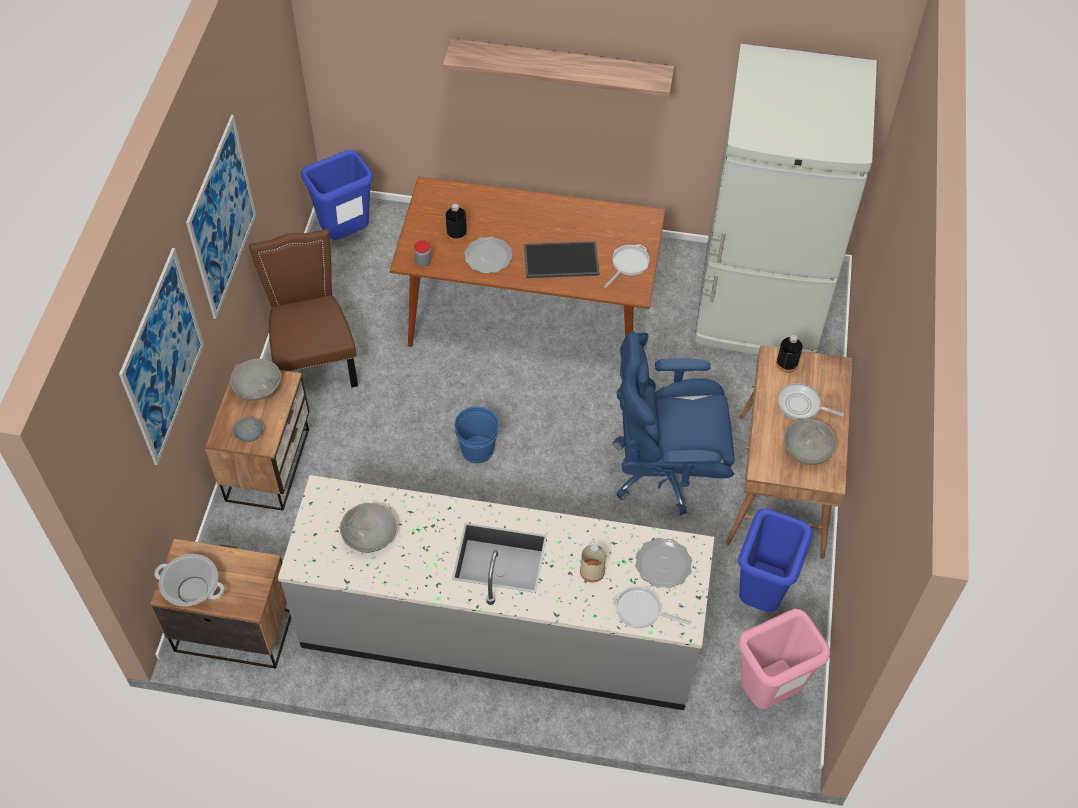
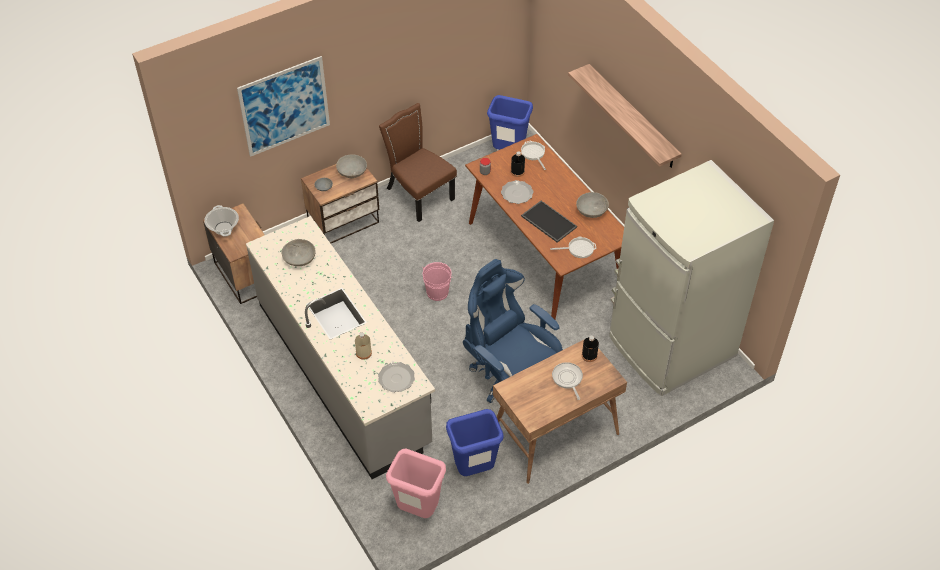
camera: 50 degrees right, 5 degrees down
(222, 218) = (385, 70): picture -> none
(314, 361) = (419, 196): brown chair -> brown chair turned 75 degrees counterclockwise
(477, 449) = (437, 292): blue bucket -> pink bucket
(641, 610) = (360, 386): frying pan -> frying pan (533, 154)
(807, 449) = (541, 399): grey bowl -> grey bowl (591, 210)

